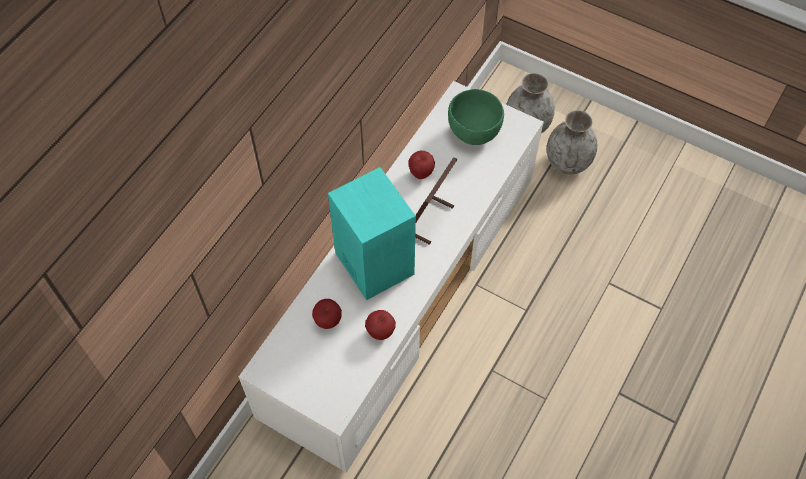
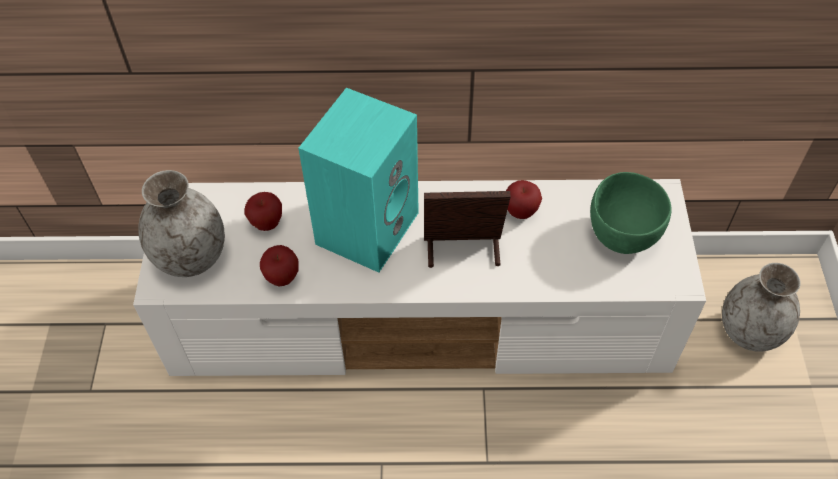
camera: 60 degrees right, 5 degrees down
(567, 162) = (736, 405): grey vase -> grey vase (190, 256)

